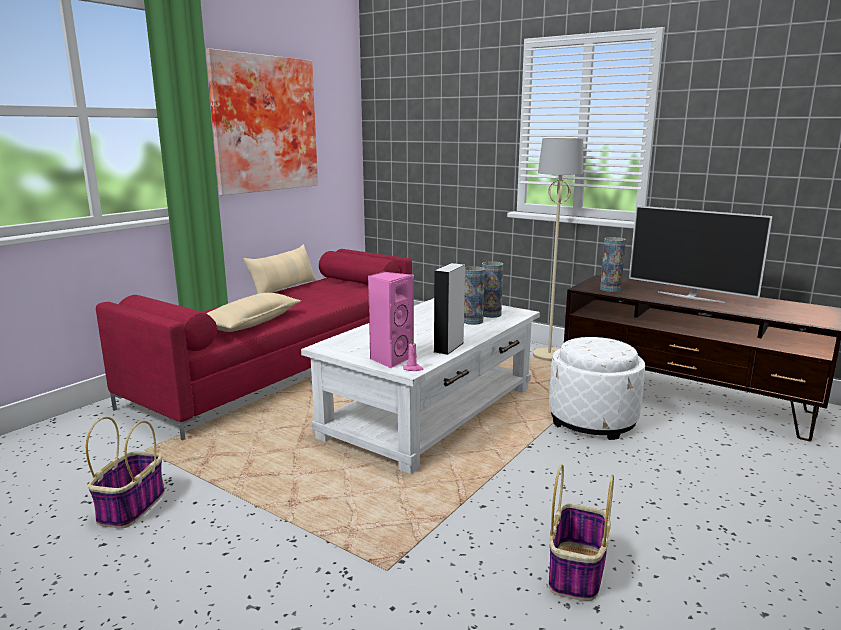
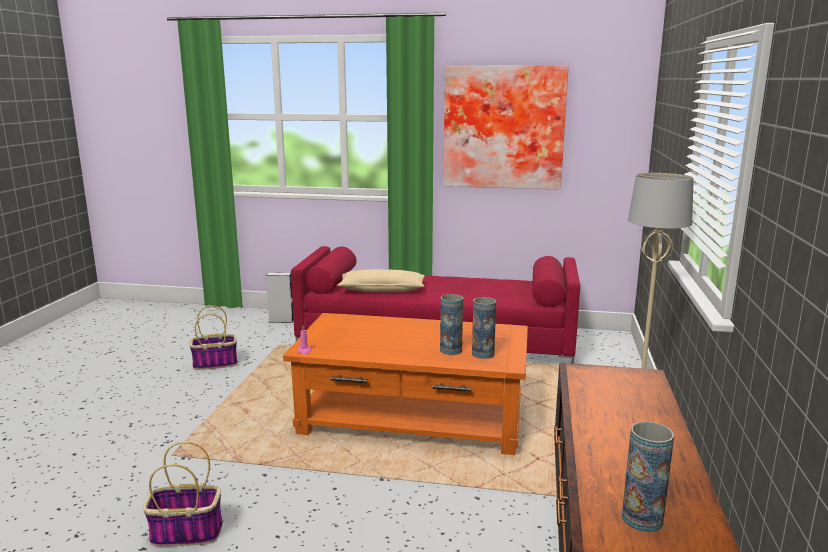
camera: 65 degrees right, 0 degrees up
(284, 289) = (479, 277): beige pillow -> none
(390, 359) = (319, 340): pink speaker -> none
(431, 412) = (413, 418): white coffee table -> orange coffee table
(449, 347) = (366, 353): grey speaker -> grey speaker (281, 321)
(592, 420) = (472, 508): white ottoman -> none
(610, 289) = (594, 383): vase -> vase (642, 519)
(690, 297) = (626, 435): television -> none

